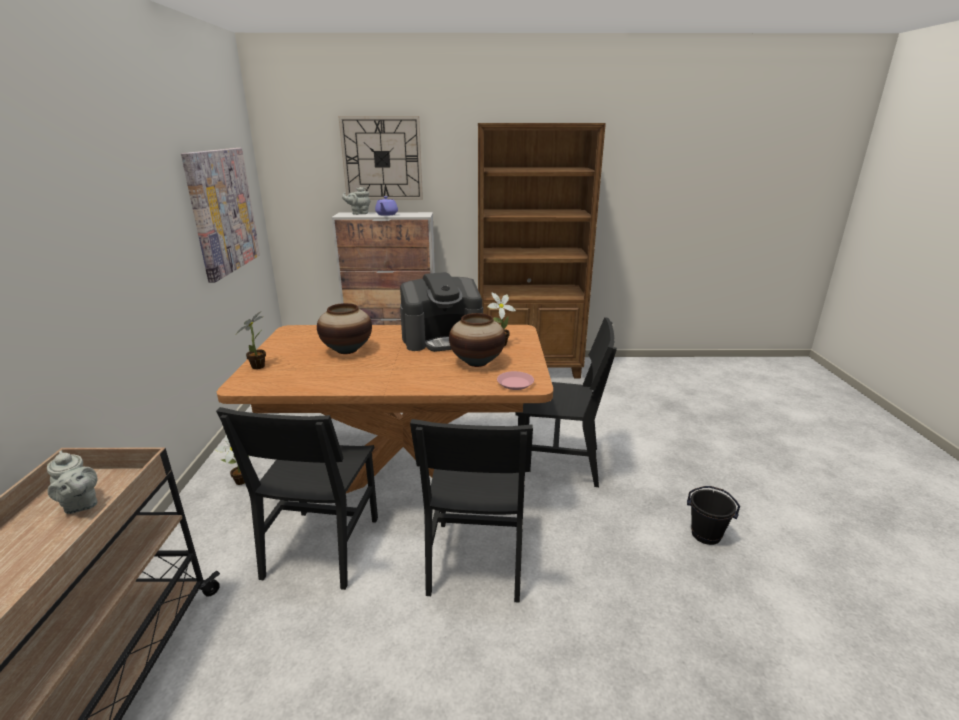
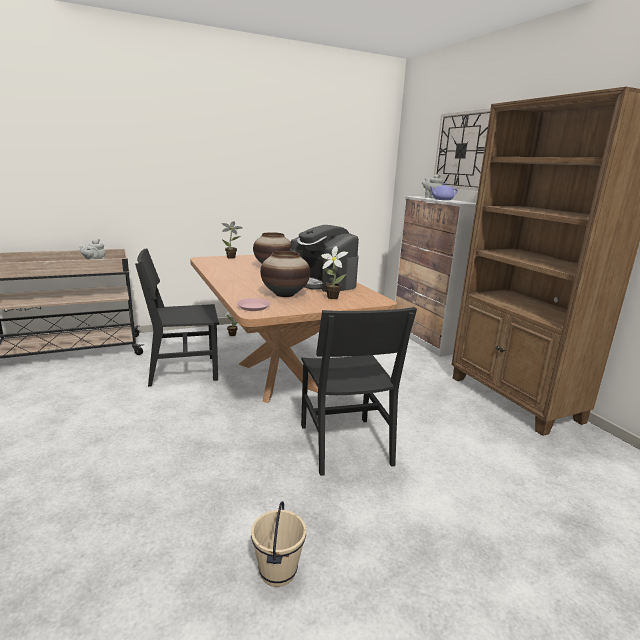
camera: 65 degrees right, 5 degrees down
(222, 211) = (331, 178): picture -> none
(476, 558) = (188, 425): black chair -> none
(705, 535) = (277, 571): black bucket -> beige bucket

